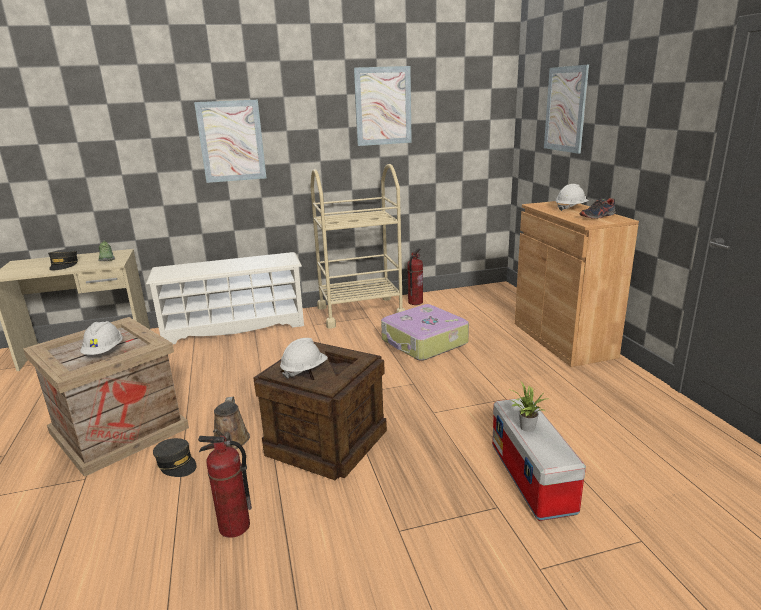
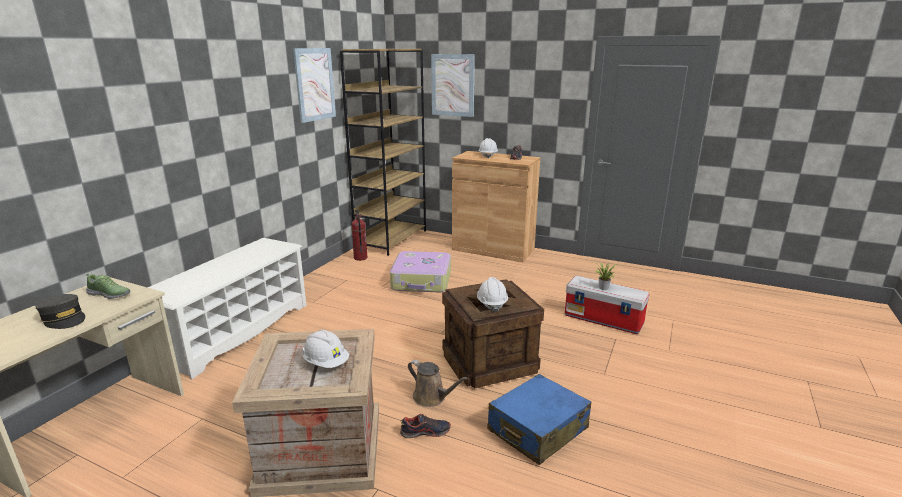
camera: 50 degrees left, 0 degrees up
(176, 464) = (425, 432): grey cap -> shoe
(231, 141) = (201, 127): picture -> none
(234, 527) = (537, 429): fire extinguisher -> blue suitcase
(360, 312) = (332, 279): beige cart -> none
(475, 294) = (391, 239): none -> brown bookcase

